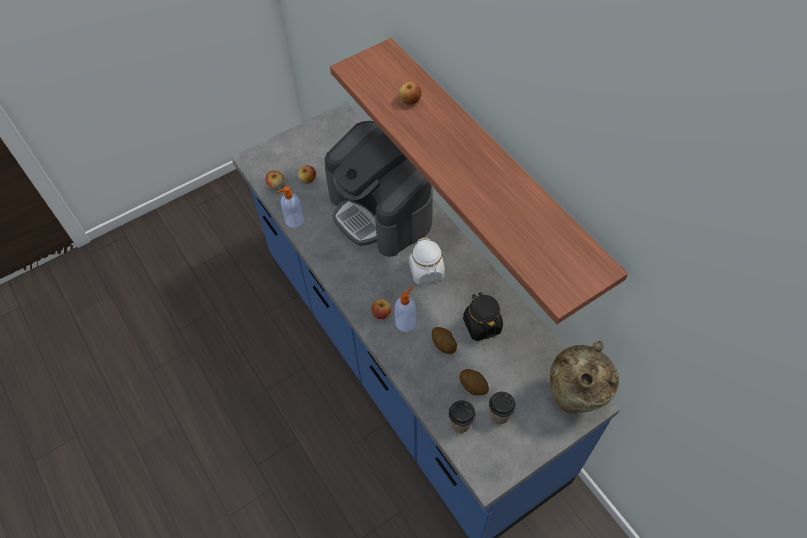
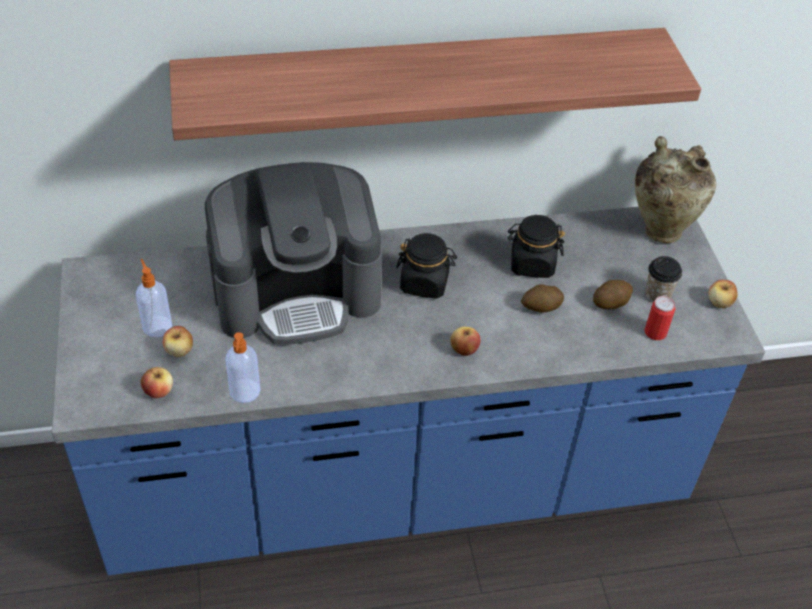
camera: 70 degrees left, 10 degrees down
(406, 322) = (490, 330): soap dispenser -> soap dispenser (157, 325)
(410, 101) = (305, 81): apple -> apple (719, 303)
(426, 271) = (424, 283): white jar -> black jar
(460, 423) = (655, 332): cup -> can

